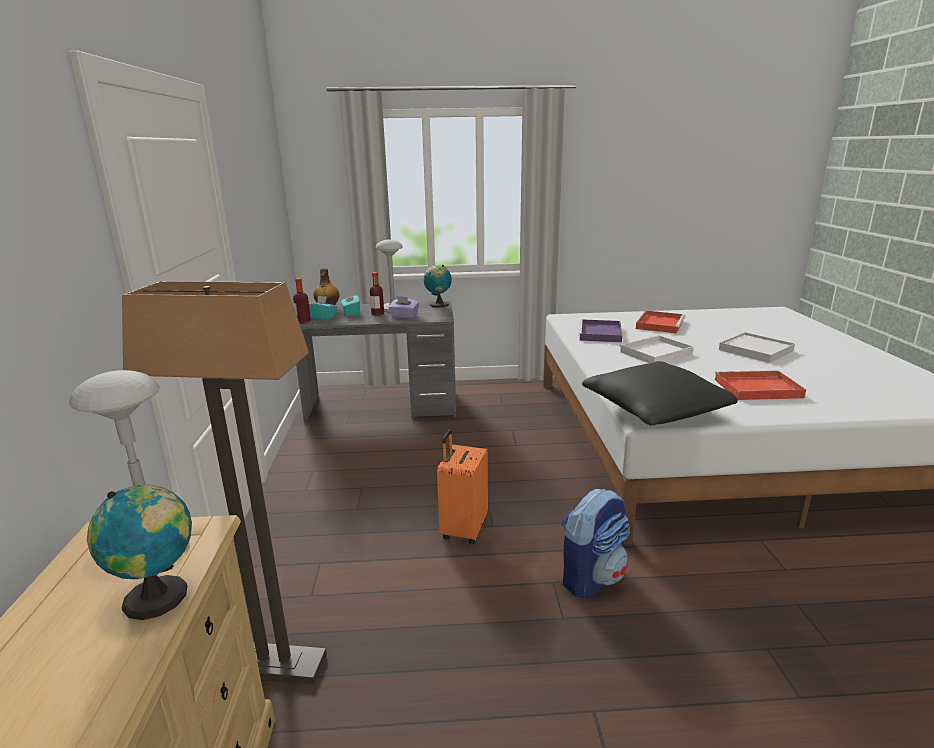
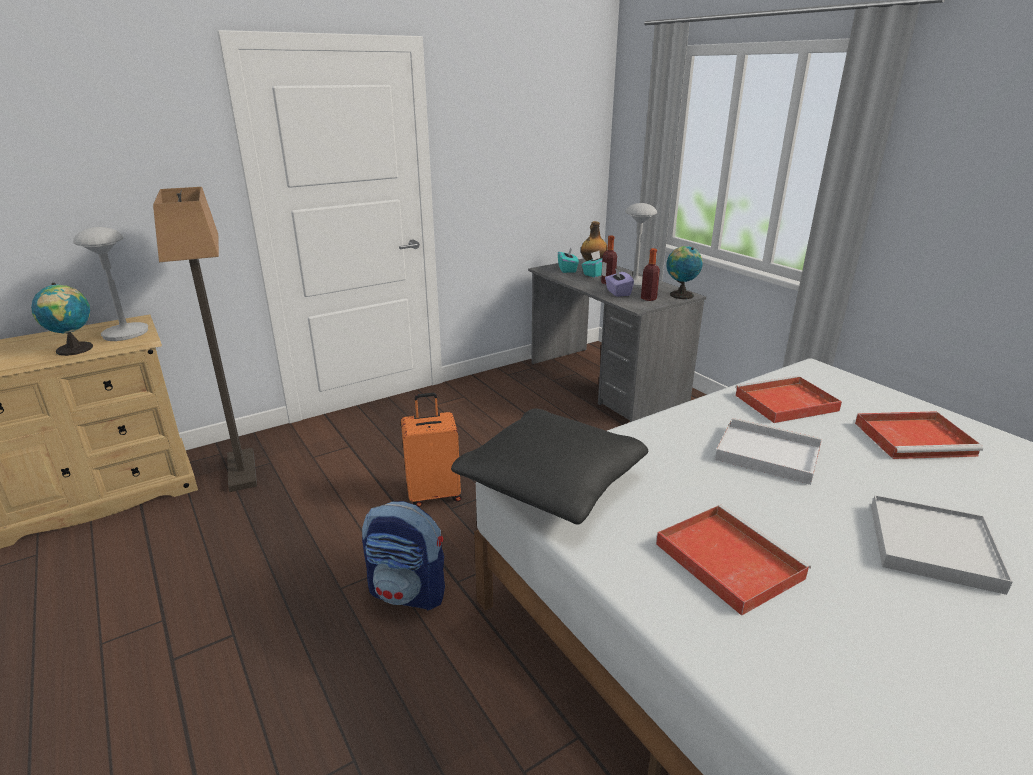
camera: 60 degrees right, 5 degrees up
(303, 322) = (545, 268): bottle -> bottle (648, 298)
(600, 334) = (784, 403): purple tray -> red tray

